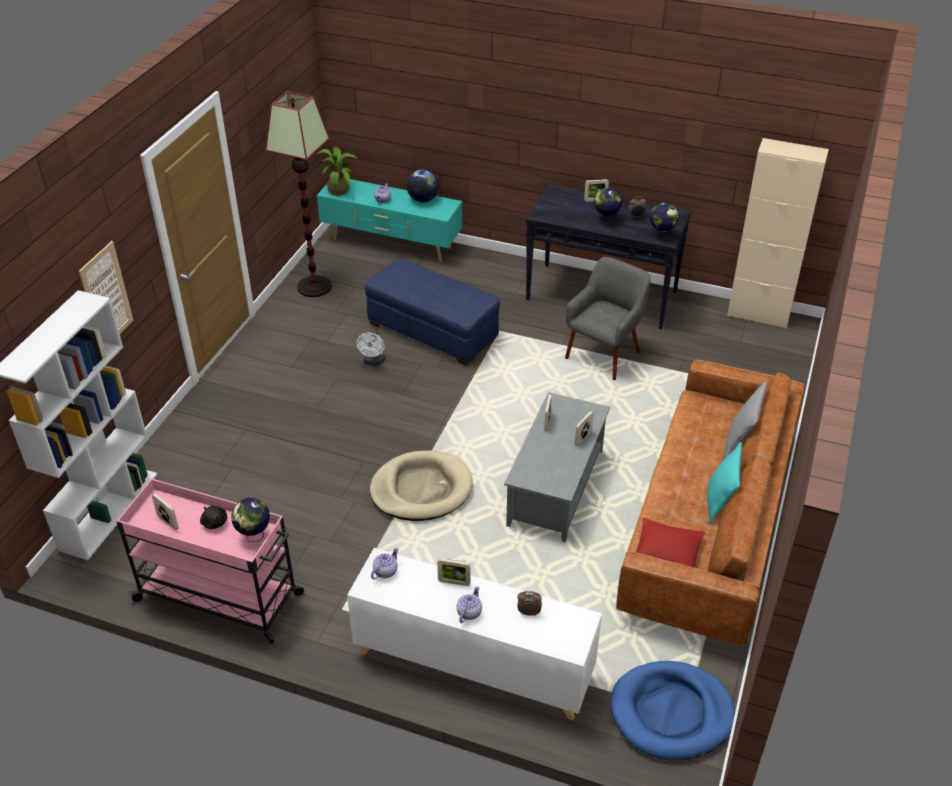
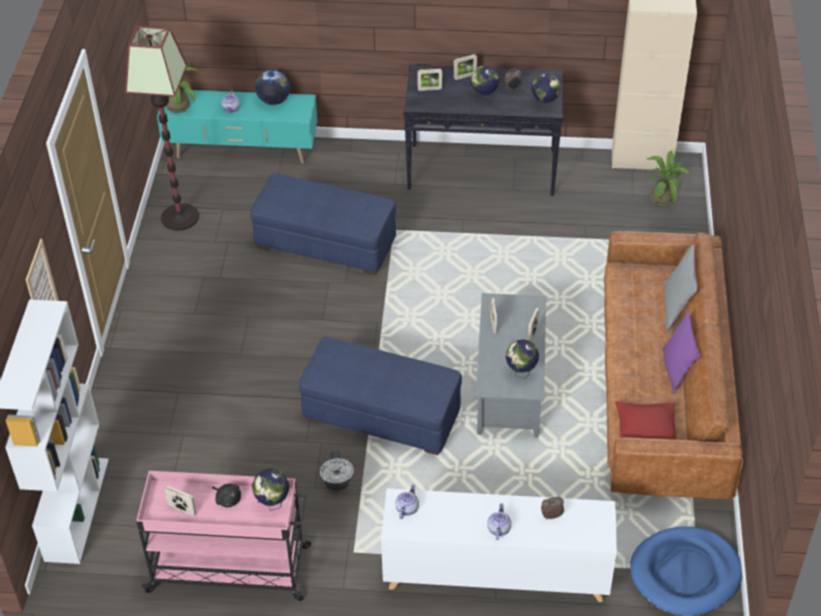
camera: 15 degrees left, 5 degrees up
(373, 362) = (278, 290): white fan -> white fan (337, 484)
(421, 489) = (381, 416): beige dog bed -> blue ottoman
(454, 582) = (474, 504): picture frame -> picture frame (429, 89)
(557, 471) = (521, 373): none -> globe
(604, 355) = (507, 235): grey armchair -> none
(719, 502) = (676, 370): turquoise pillow -> purple pillow
(769, 349) = (663, 197): none -> potted plant

